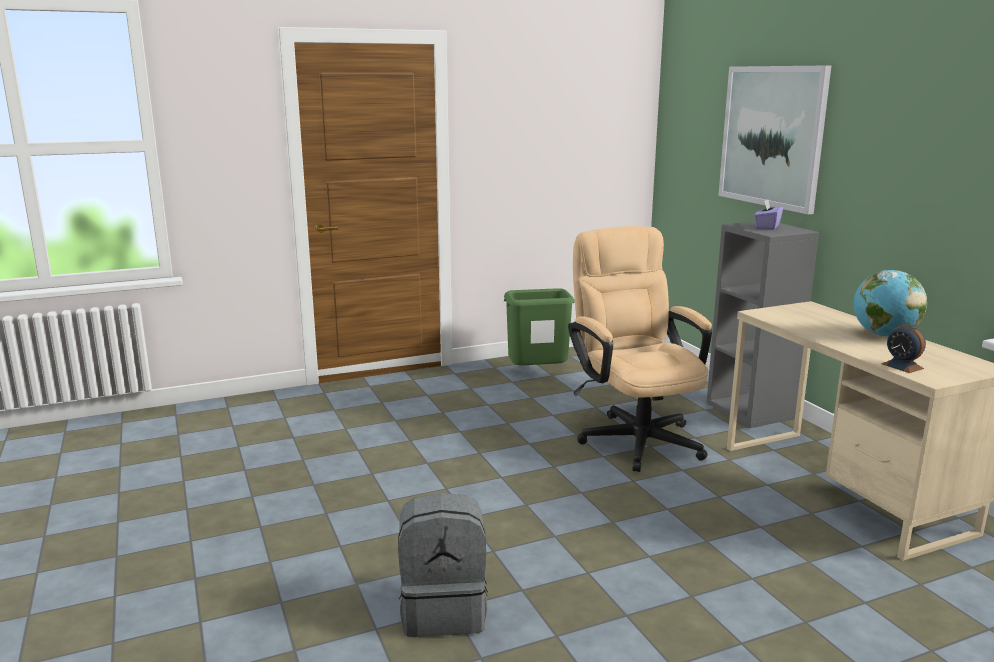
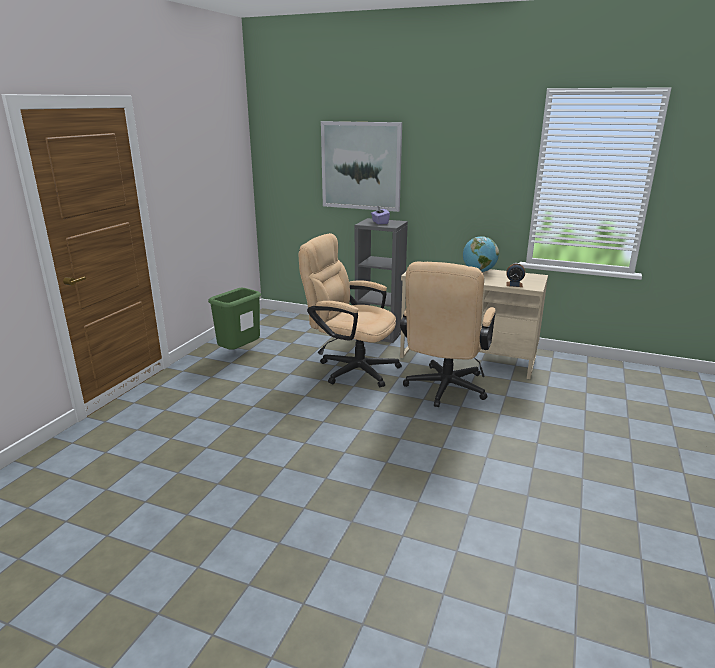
camera: 45 degrees left, 5 degrees up
(444, 610) = (416, 504): grey backpack -> none
(717, 512) = (444, 390): none -> beige office chair

